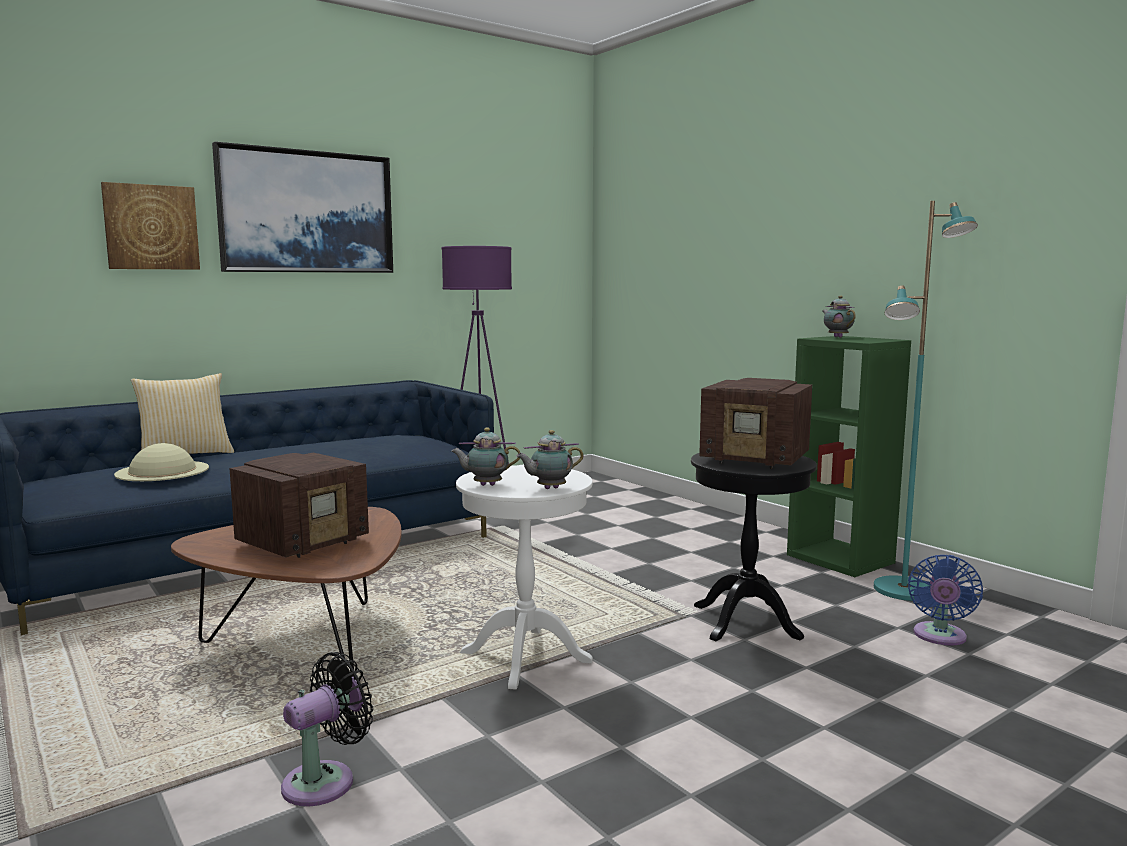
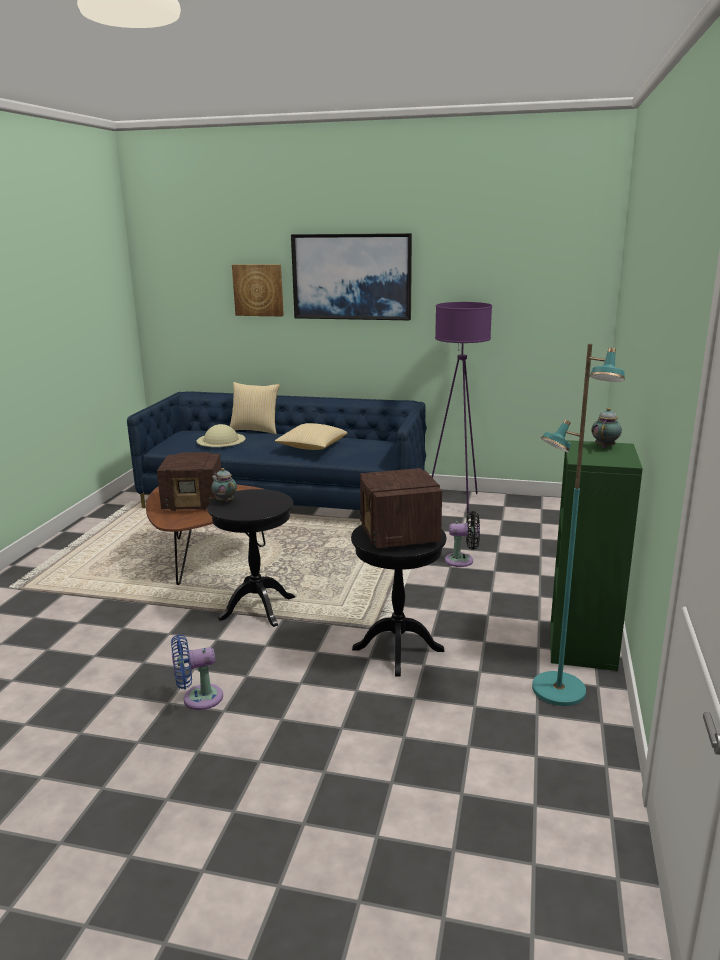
camera: 50 degrees right, 10 degrees up
(325, 781) = (98, 618): black fan -> black fan (462, 560)
(332, 453) = (312, 447): none -> pillow
(526, 657) = (257, 608): white side table -> black side table
(549, 488) = (238, 514): teapot -> none
(939, 637) = (482, 727): blue fan -> blue fan (198, 698)

